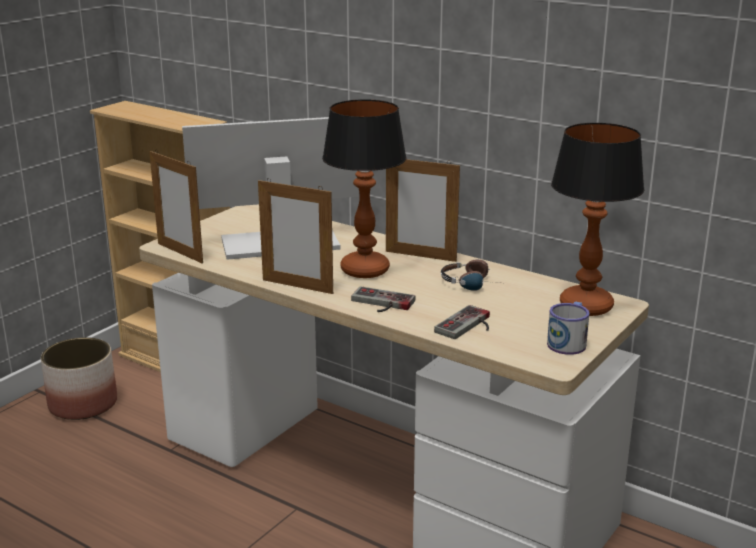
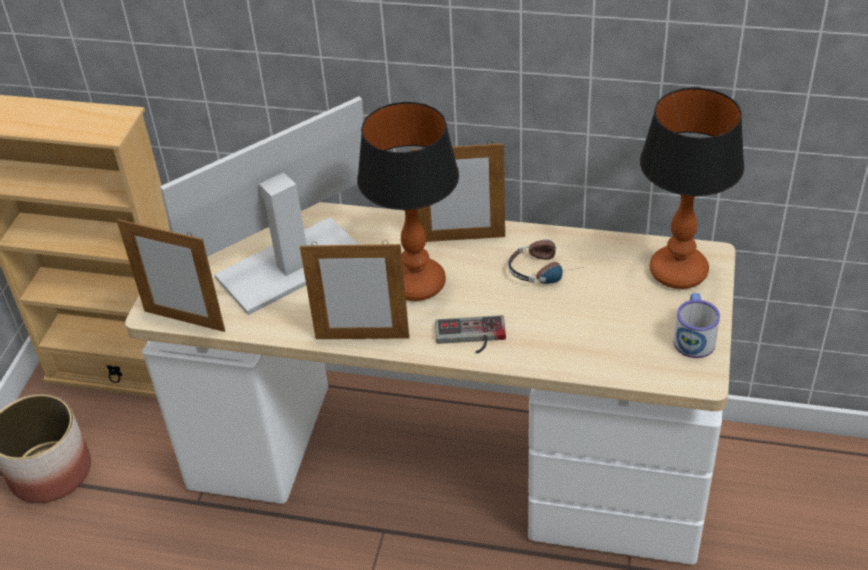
camera: 20 degrees left, 20 degrees up
(468, 326) = (583, 345): game controller -> none

